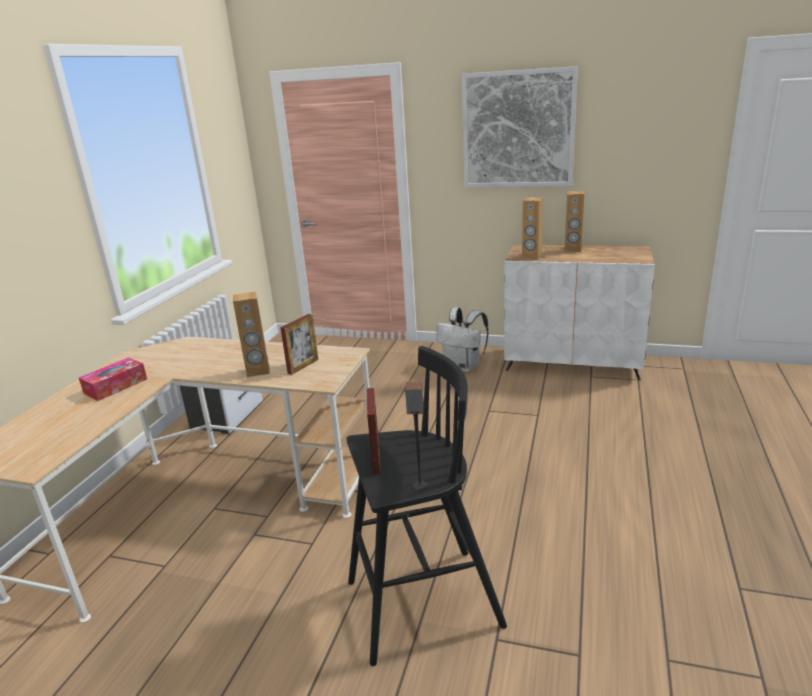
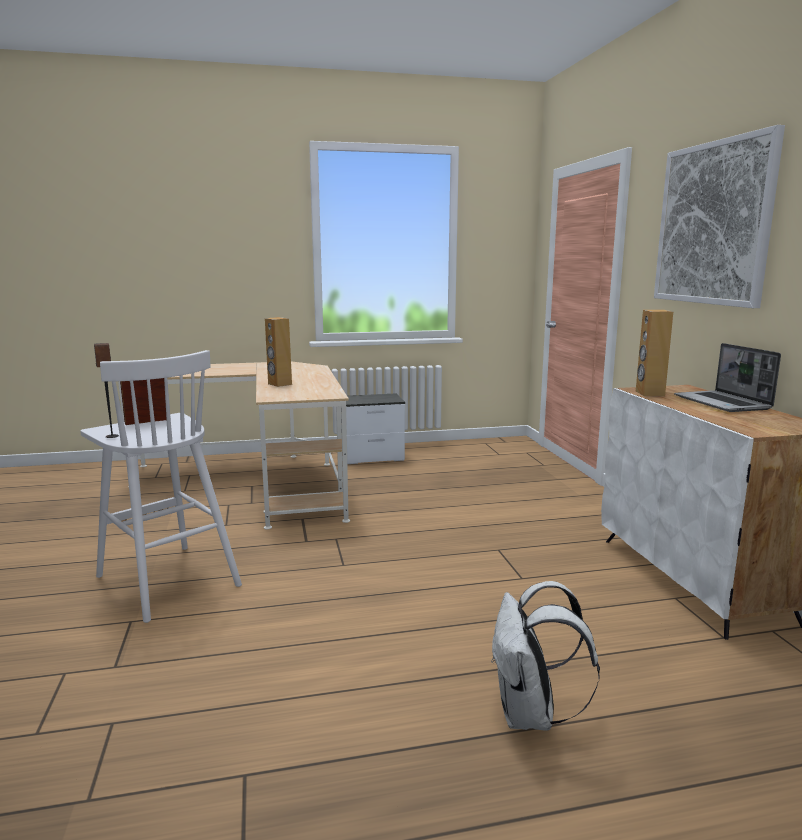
camera: 60 degrees right, 10 degrees down
(116, 386) = (237, 368): tissue box -> none
(303, 366) = (296, 390): picture frame -> none
(420, 604) = (166, 580): black stool -> white stool
(463, 367) = (579, 518): white backpack -> white backpack (530, 715)
(572, 250) = (723, 403): brown speaker -> laptop

